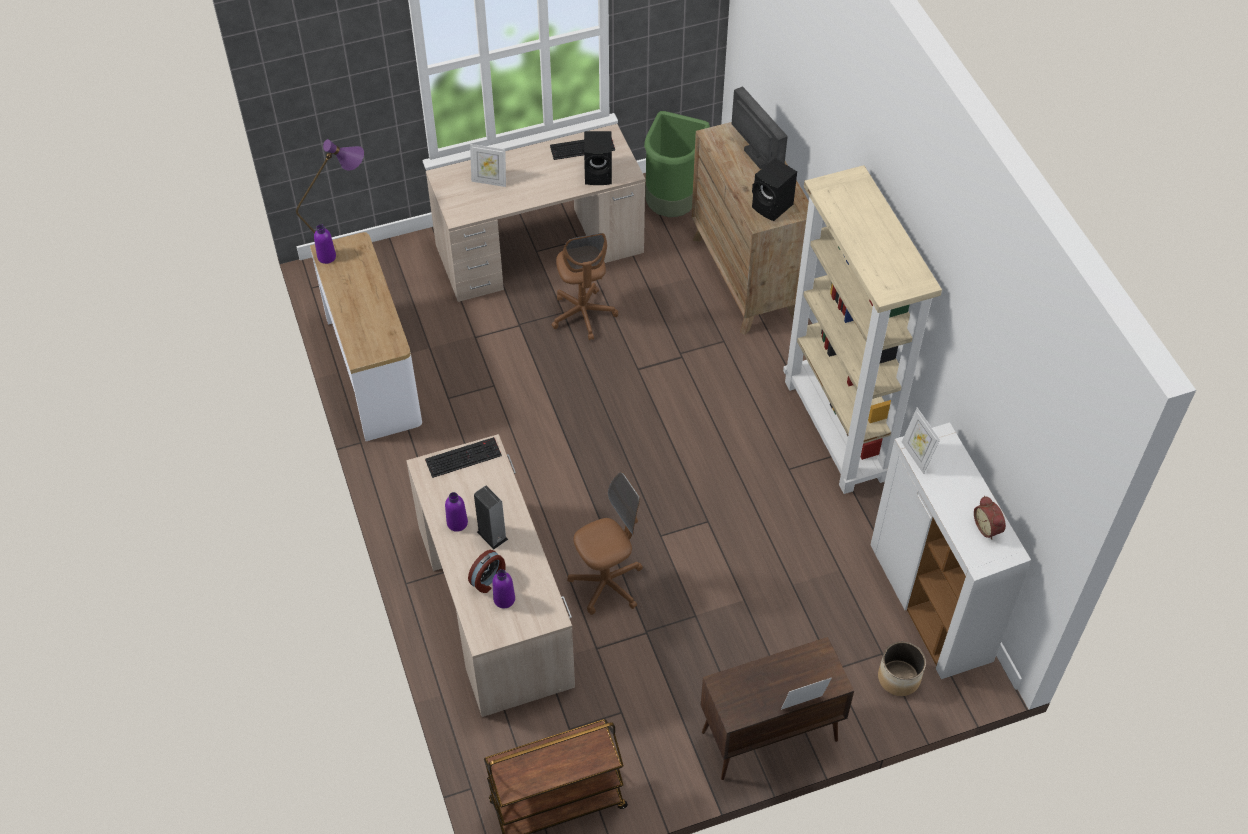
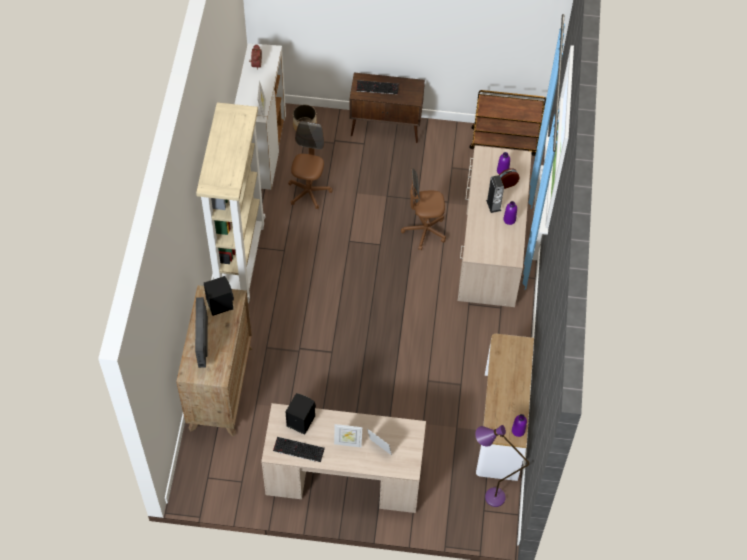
camera: 155 degrees left, 5 degrees up
(464, 456) = (489, 255): keyboard -> keyboard (377, 88)
(583, 315) = (344, 407): brown office chair -> brown office chair (309, 192)
(673, 205) = (229, 470): green trash can -> none
(803, 706) = (382, 75): picture frame -> picture frame (348, 443)

